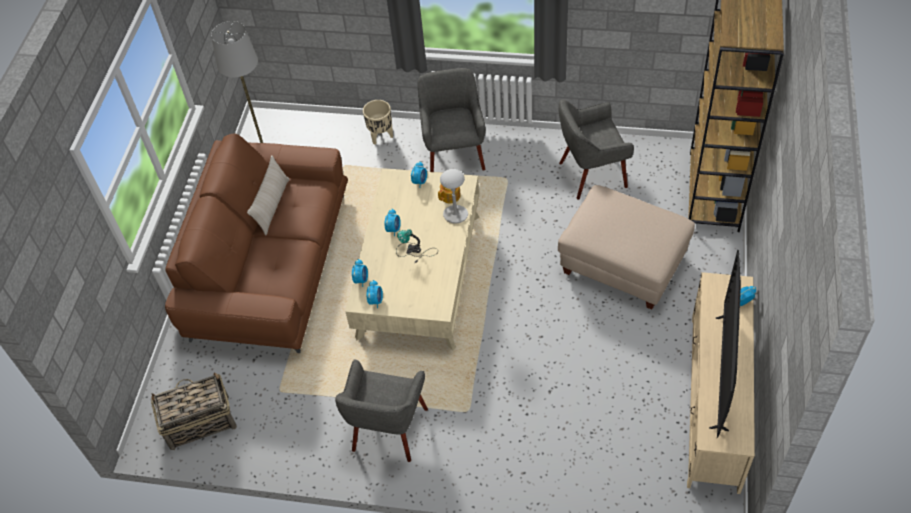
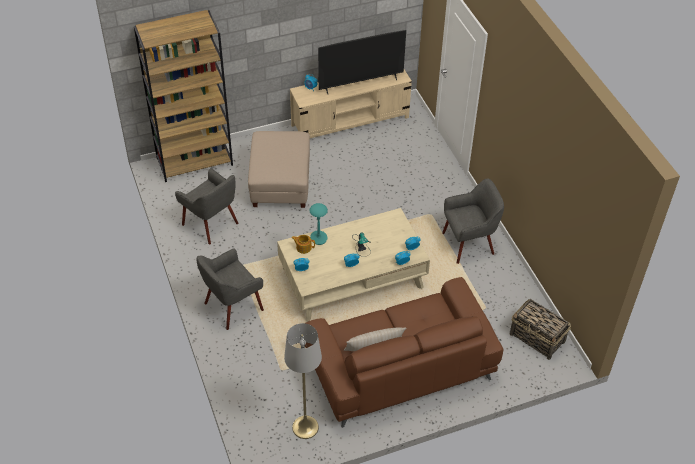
camera: 125 degrees left, 5 degrees down
(381, 136) = (238, 361): beige planter -> none
(455, 215) = (319, 238): grey table lamp -> turquoise table lamp

